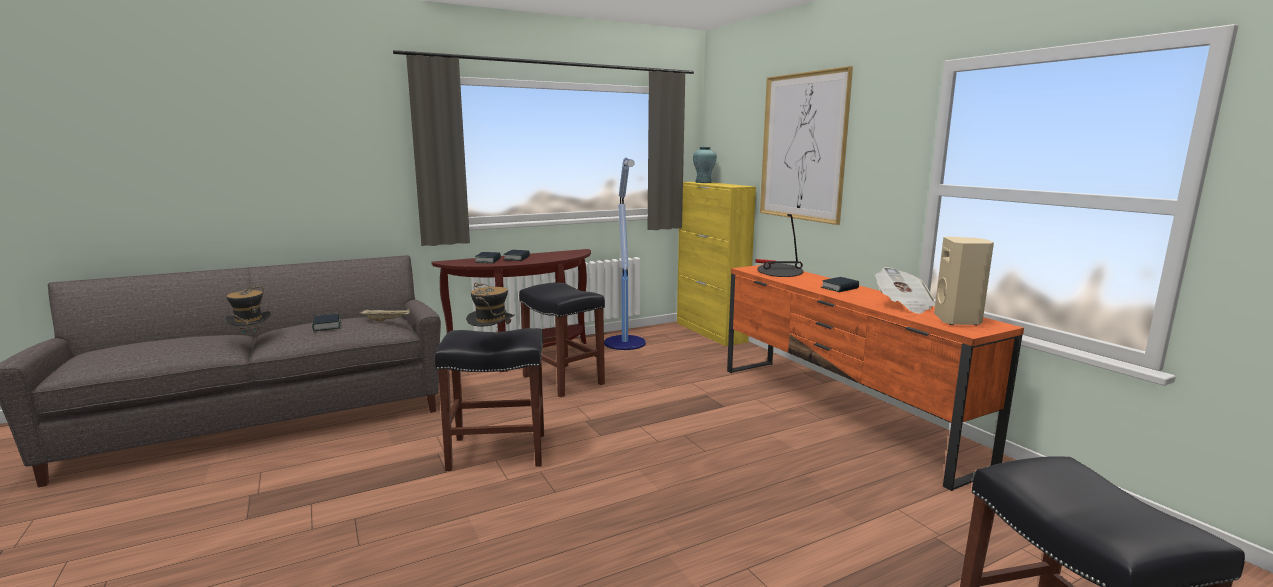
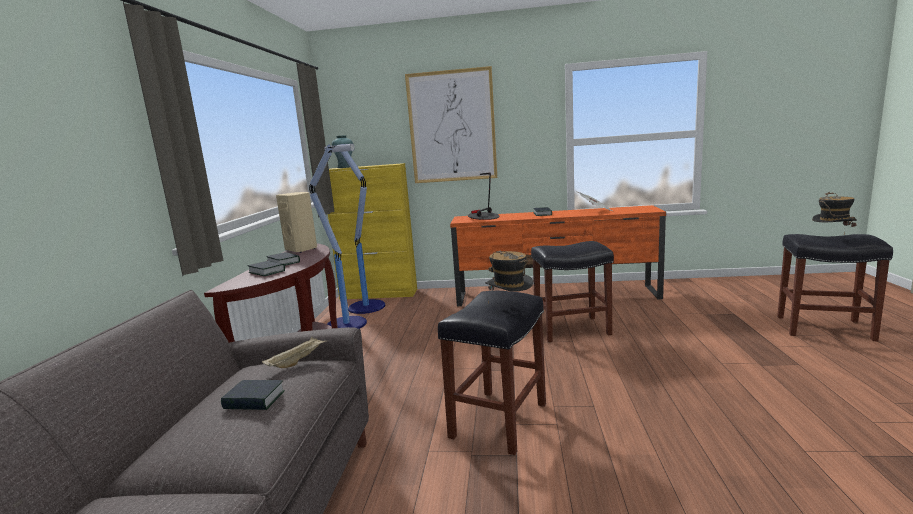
camera: 55 degrees left, 0 degrees up
(251, 340) = (191, 476): hat -> hat (832, 237)
(564, 380) = (386, 363): black stool -> black stool (572, 329)
(672, 337) = (365, 307): none -> floor lamp
(958, 321) = (633, 209): beige speaker -> beige speaker (302, 249)

